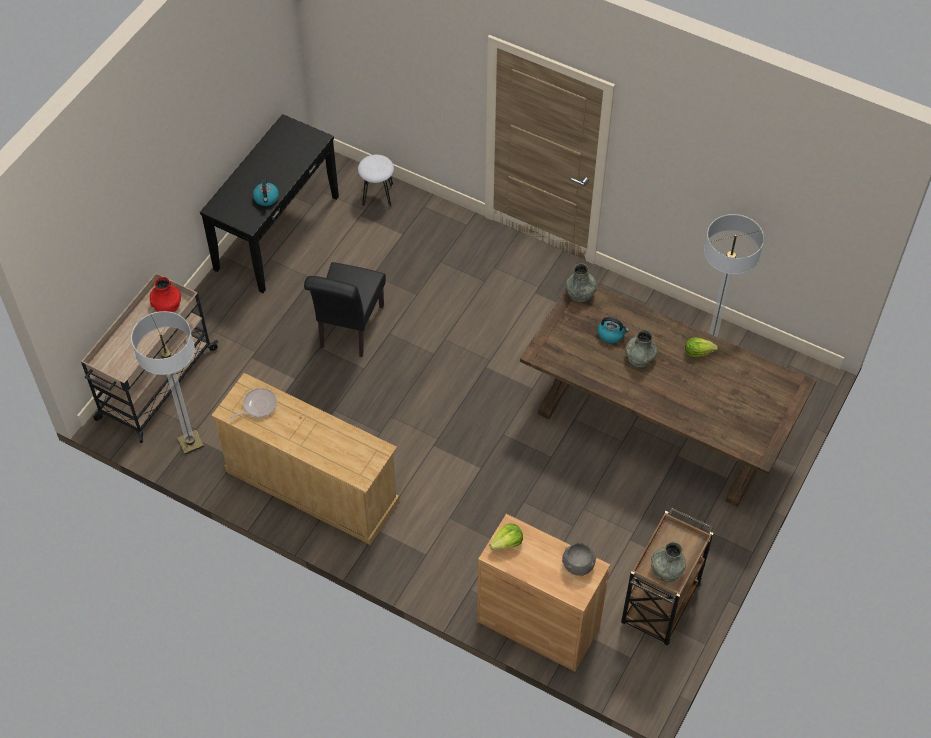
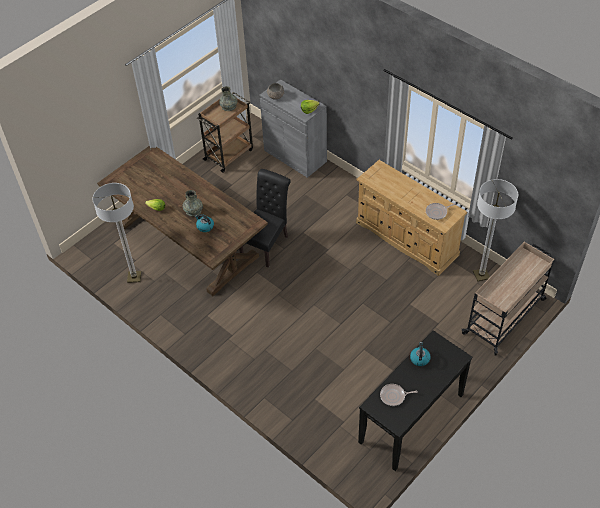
camera: 165 degrees left, 5 degrees down
(166, 304) = (497, 297): red vase -> none
(293, 152) = (394, 396): none -> frying pan
(349, 330) = (368, 330): black chair -> black chair (266, 244)
(377, 195) = (326, 438): white stool -> none
(538, 624) = (295, 156): brown cabinet -> grey cabinet
(580, 292) = (213, 255): grey vase -> none

